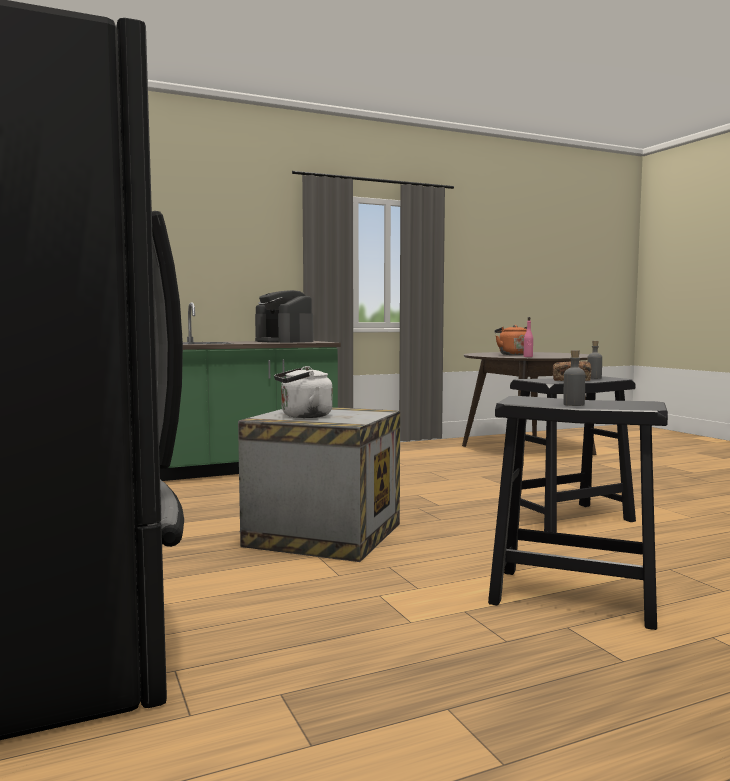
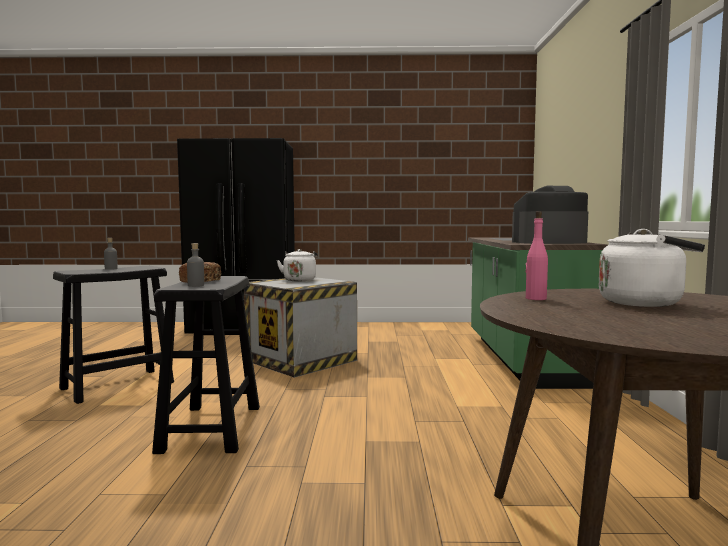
camera: 115 degrees right, 0 degrees up
(512, 354) = (645, 303): orange kettle -> white kettle

